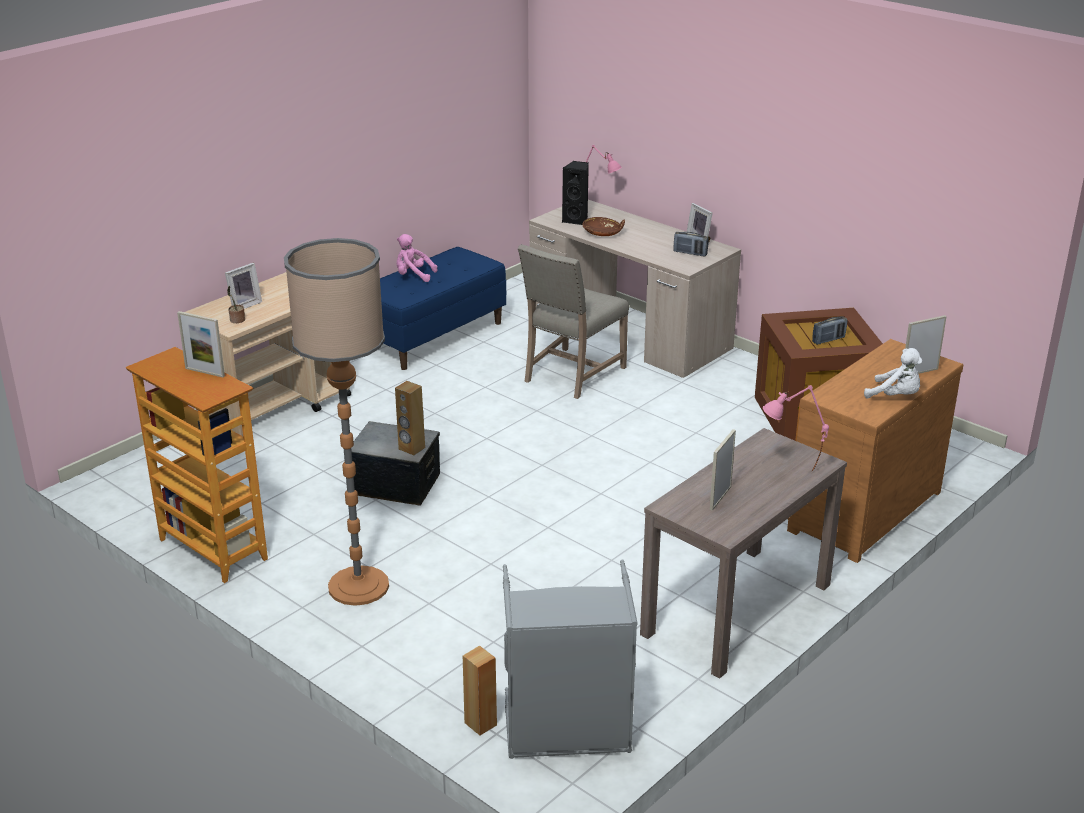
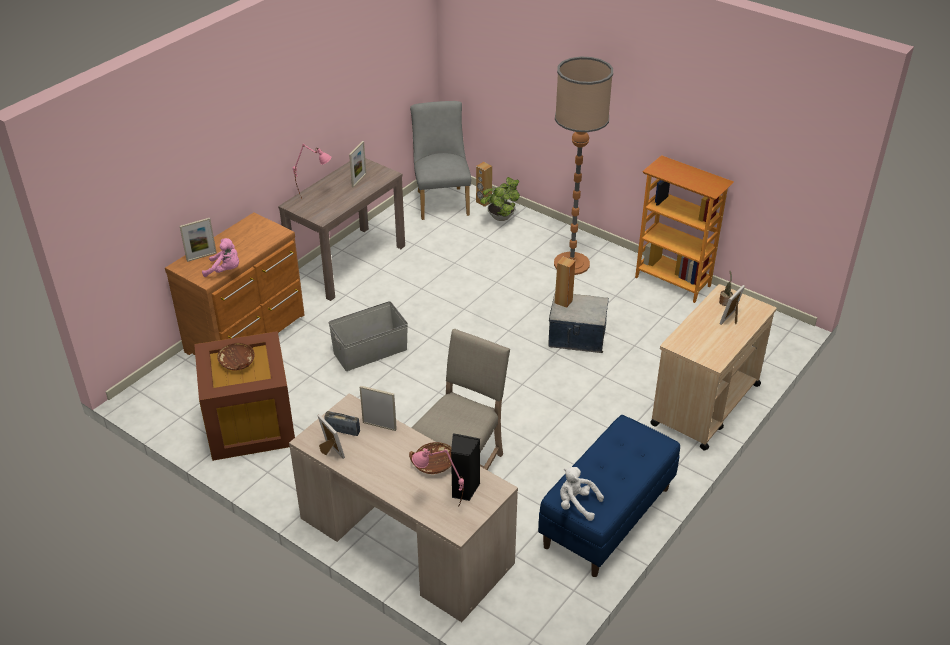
camera: 175 degrees right, 10 degrees up
(205, 372) = (680, 179): picture frame -> picture frame (379, 426)
(413, 276) = (630, 469): pink plush toy -> pink plush toy (225, 270)
(457, 683) = (499, 218): none -> potted plant
(567, 732) = (441, 201): grey laundry basket -> grey chair
(683, 481) = (369, 351): none -> grey storage box
(828, 340) = (237, 362): radio -> brown bowl
(895, 396) = (229, 235): white plush toy -> white plush toy (576, 504)

